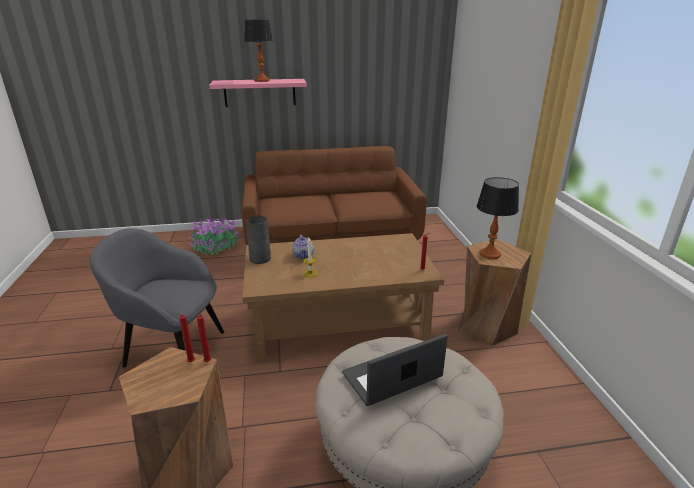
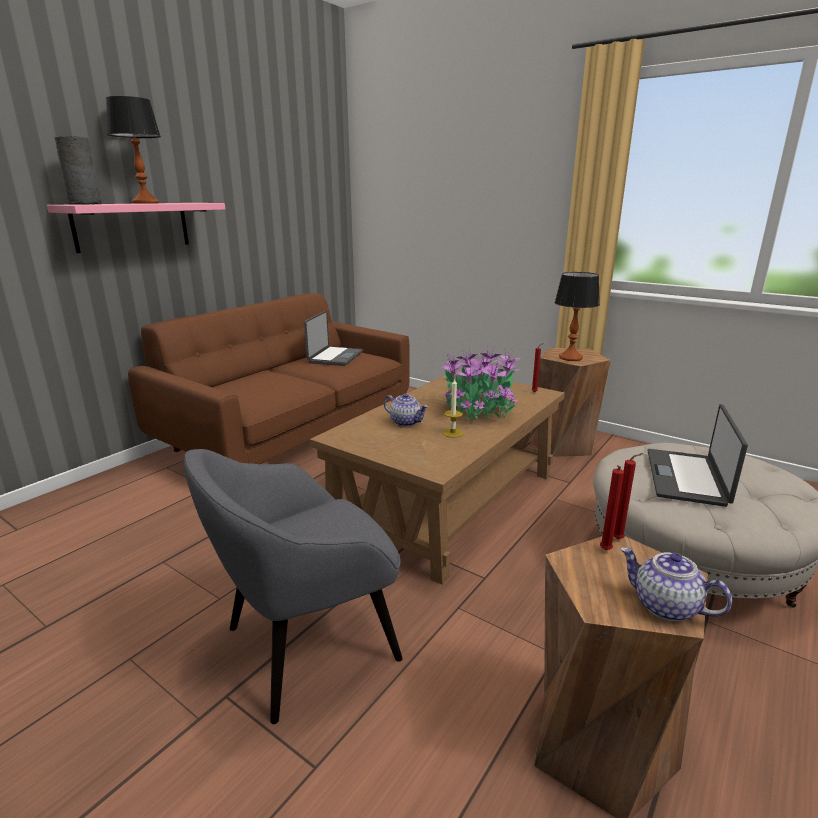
camera: 45 degrees left, 5 degrees down
(150, 395) = (665, 606): none -> teapot
(216, 248) = (132, 503): potted plant -> potted plant (479, 409)
(260, 259) = (366, 444): grey vase -> grey vase (86, 204)
(370, 197) = (334, 357): none -> laptop

